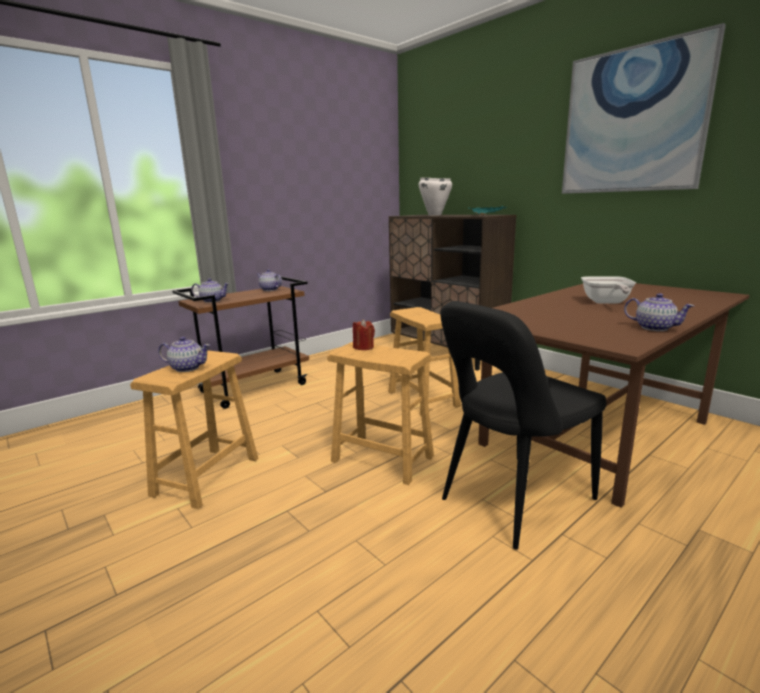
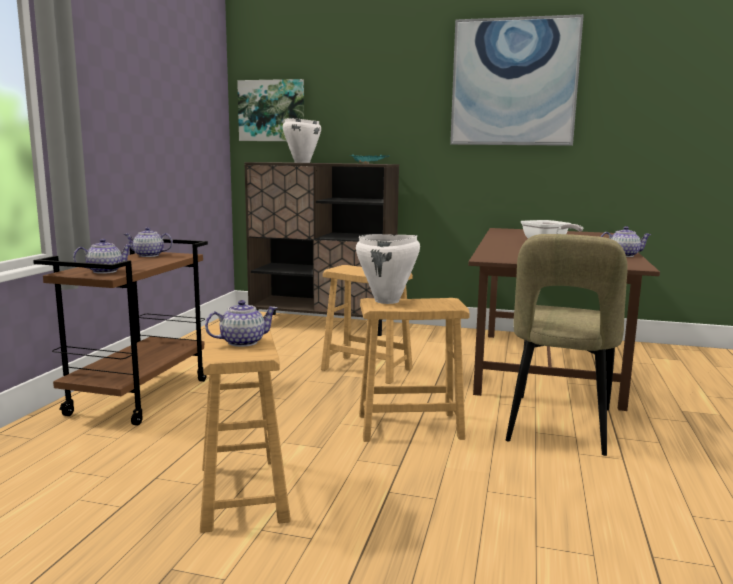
camera: 35 degrees left, 5 degrees down
(363, 347) = (387, 301): red candle -> white cooking pot
(425, 171) = (272, 111): none -> picture
(512, 501) = (558, 427): black chair -> beige chair

